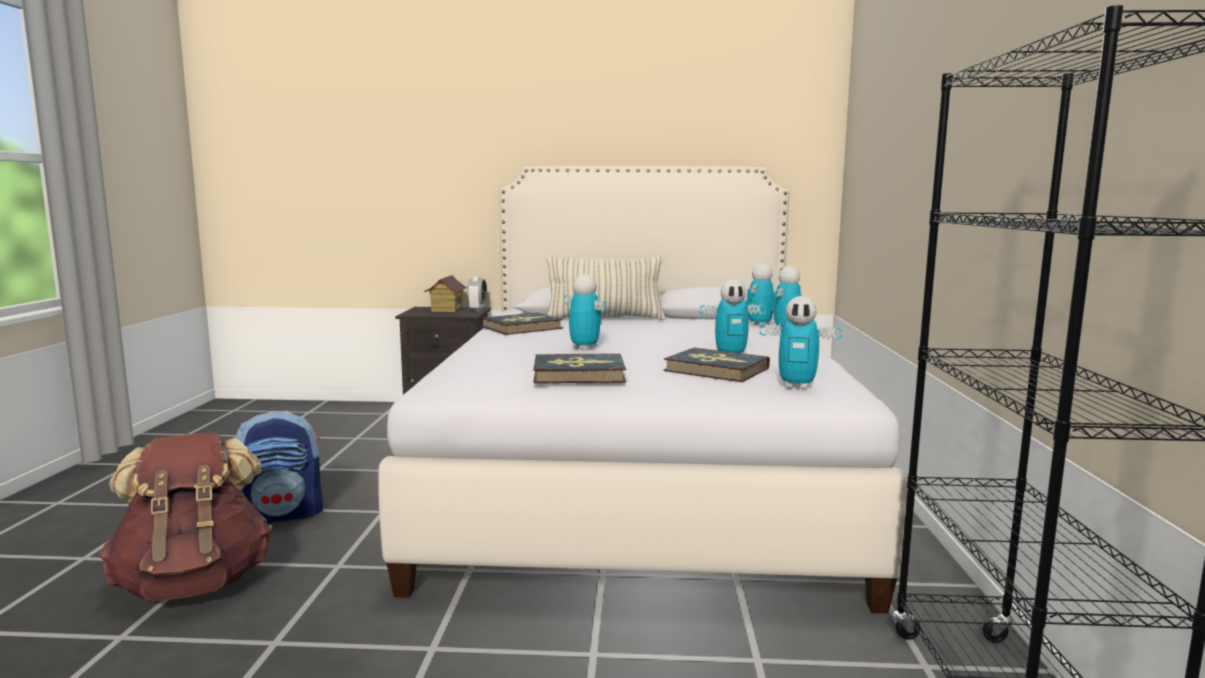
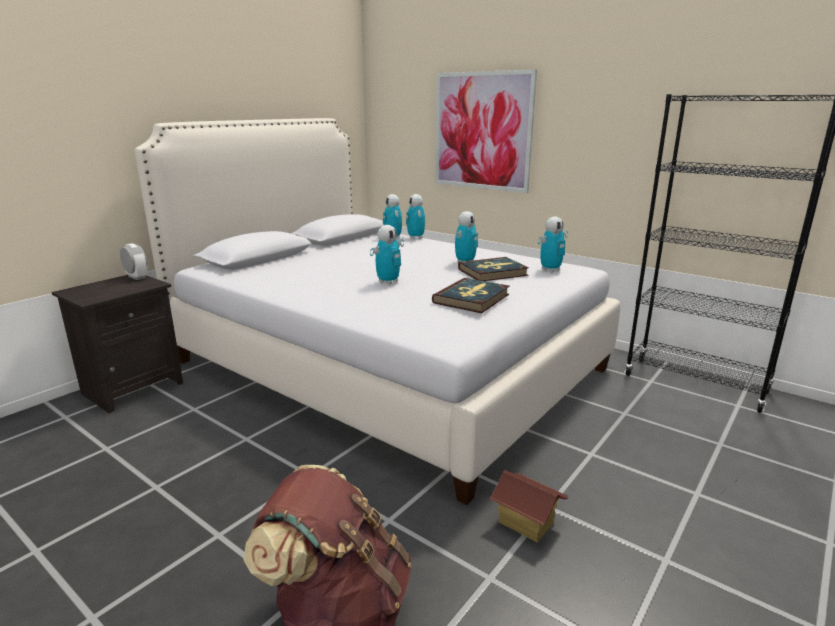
camera: 55 degrees left, 10 degrees up
(283, 514) = (243, 531): backpack -> none
(446, 309) = (107, 285): toy house -> toy house (526, 523)
(522, 327) = (278, 281): book -> none
(584, 348) = (388, 282): toy robot -> toy robot turned 135 degrees clockwise
(605, 319) = (297, 257): pillow -> none
(907, 178) = (482, 131): none -> picture

